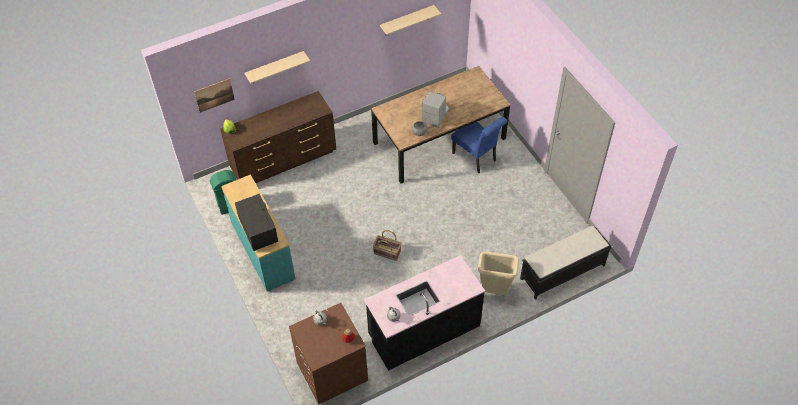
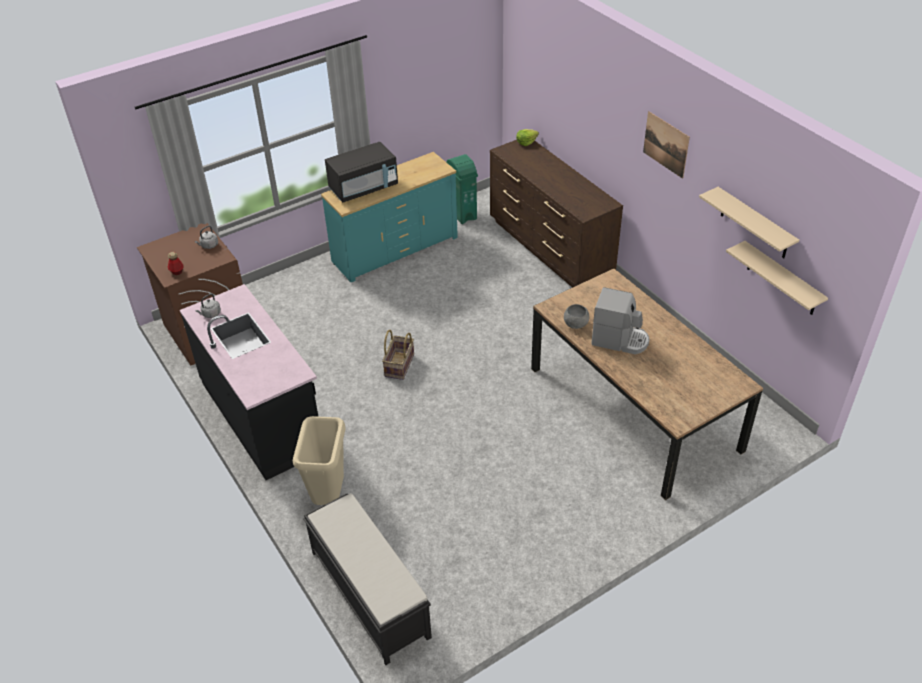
camera: 85 degrees right, 10 degrees down
(214, 95) = (535, 82): picture -> picture (666, 144)
(275, 67) = (593, 112): beige shelf -> beige shelf (782, 279)
(476, 158) = (607, 459): blue chair -> none

